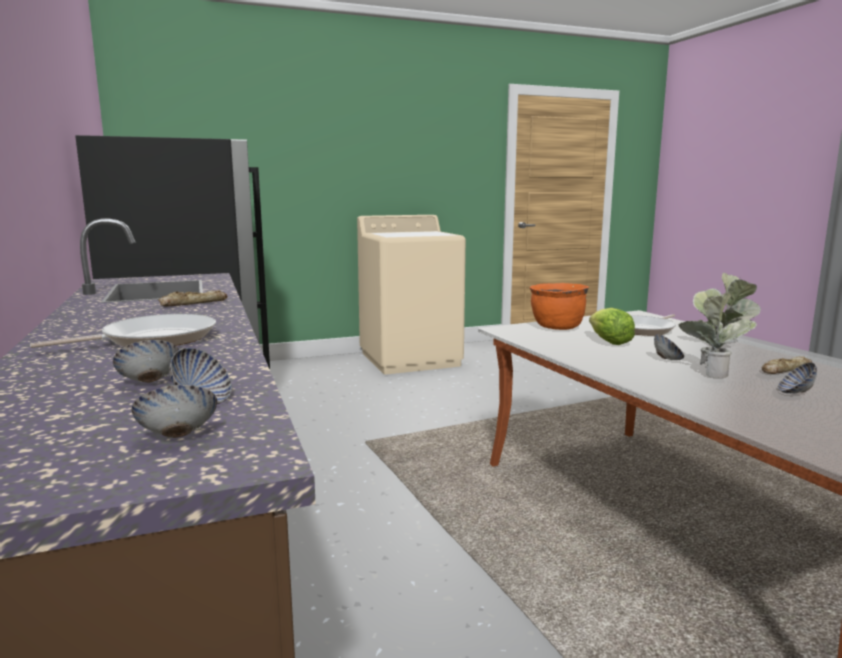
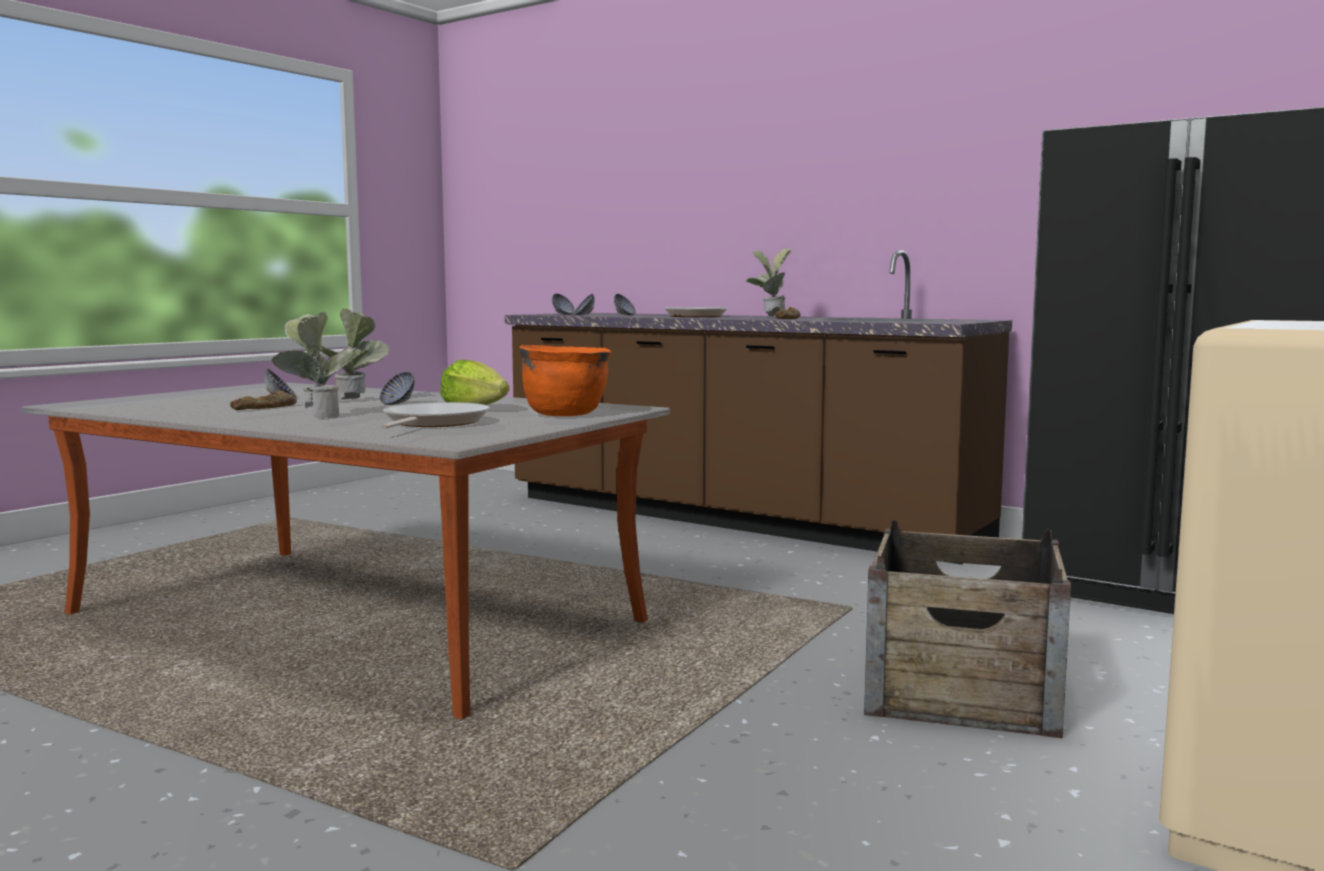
camera: 145 degrees right, 5 degrees down
(145, 315) = (769, 317): none -> potted plant
(417, 399) = (963, 691): none -> crate

